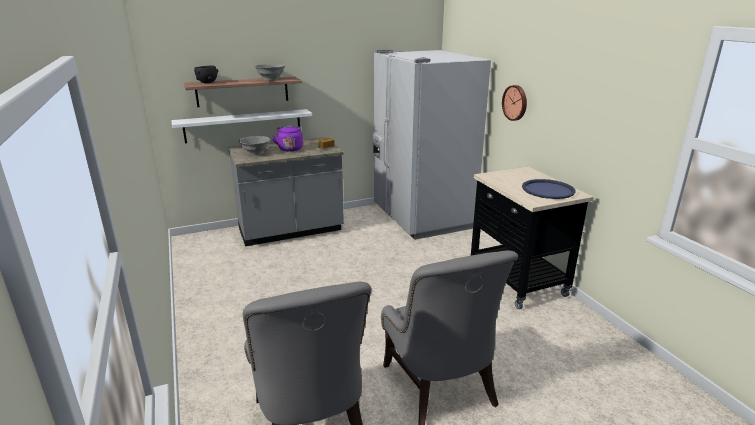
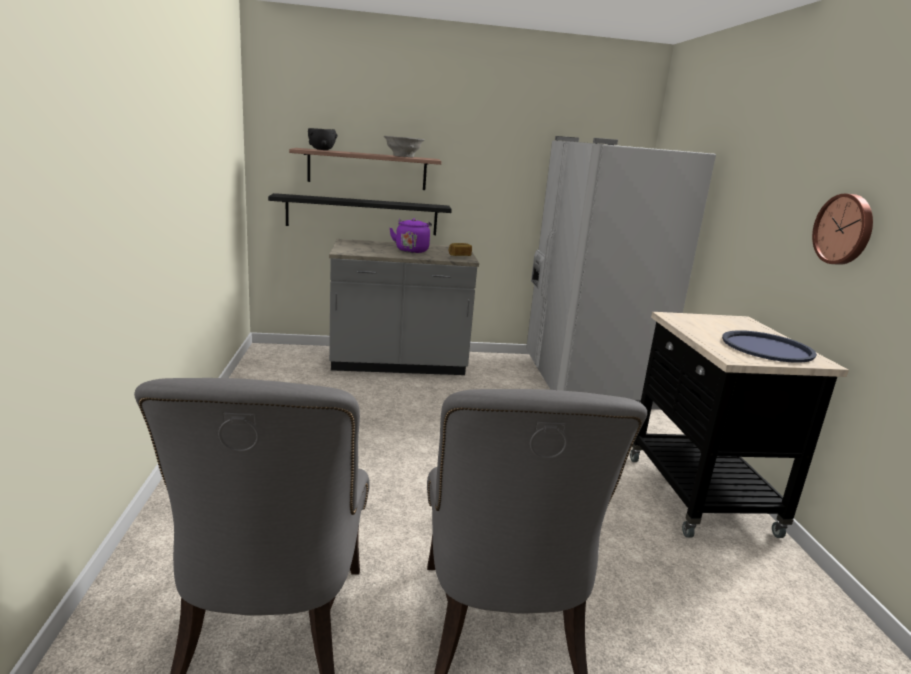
camera: 15 degrees right, 5 degrees down
(243, 126) = (362, 215): white shelf -> black shelf
(255, 153) = (364, 248): grey bowl -> none
(515, 102) = (743, 217): wall clock -> wall clock (845, 229)

